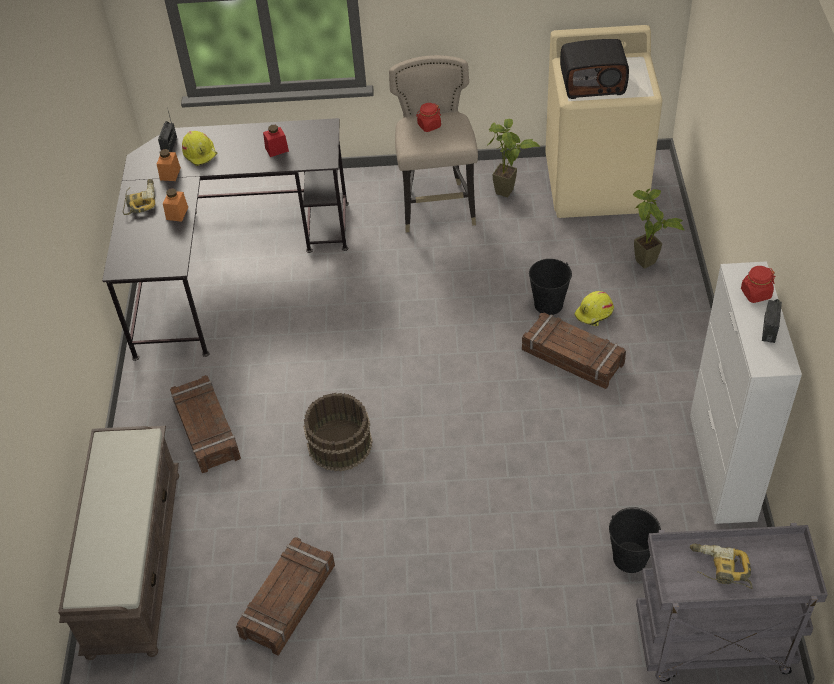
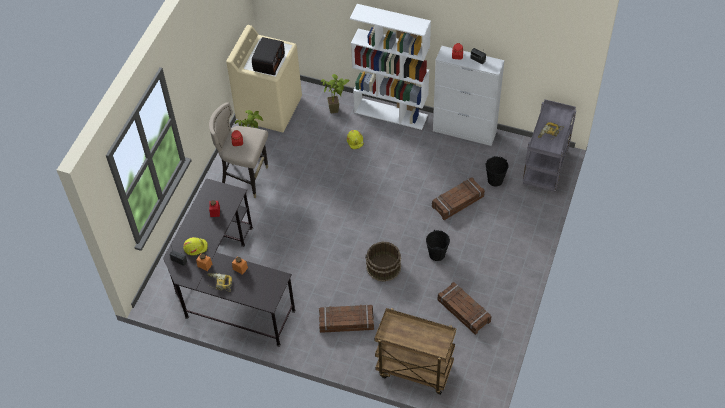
camera: 70 degrees left, 5 degrees up
(133, 561) = (413, 370): brown bench -> brown cart
(548, 304) = (339, 156): black bucket -> black bucket (436, 254)
(572, 357) = (378, 160): crate -> crate (458, 202)
(690, 341) = (391, 113): none -> white bookcase

